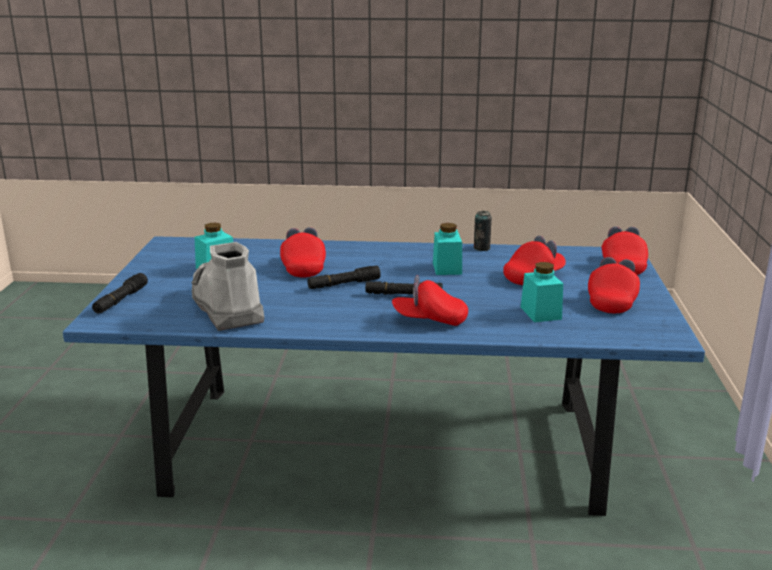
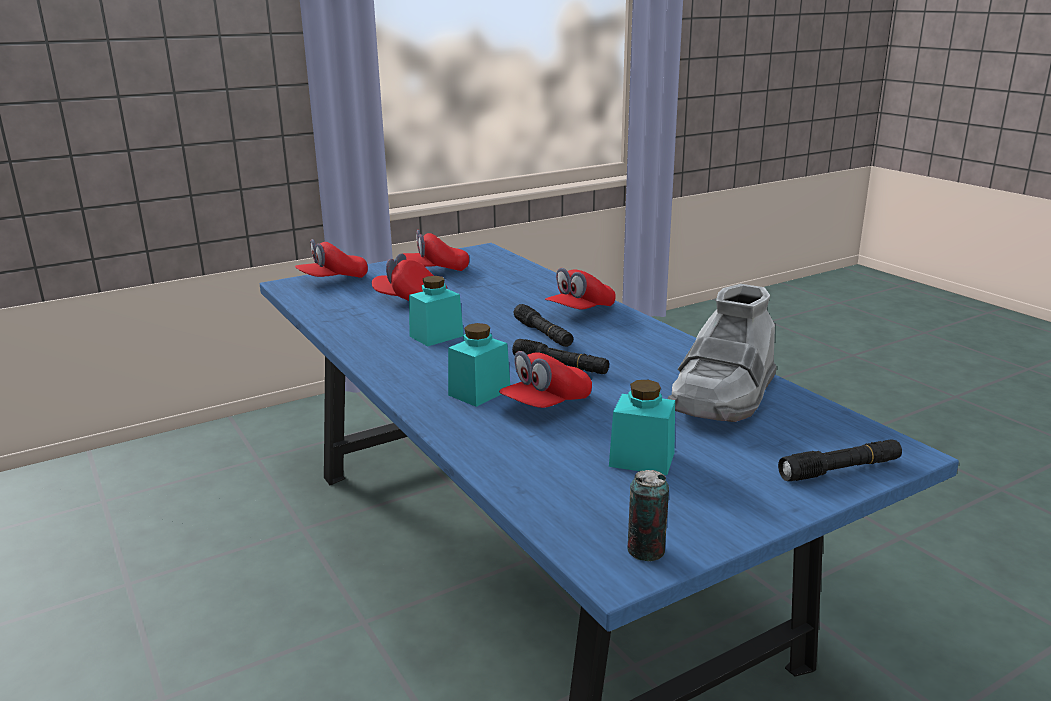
camera: 125 degrees left, 0 degrees up
(429, 320) = (580, 311): red cap -> red cap turned 75 degrees clockwise
(481, 248) = (343, 337): can -> can (646, 550)
(540, 313) = (498, 284): turquoise jar -> turquoise jar (479, 392)

